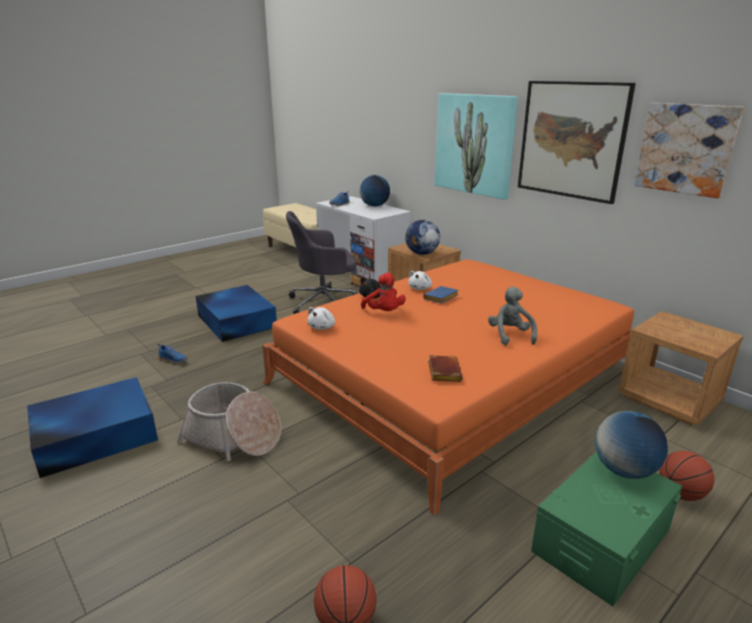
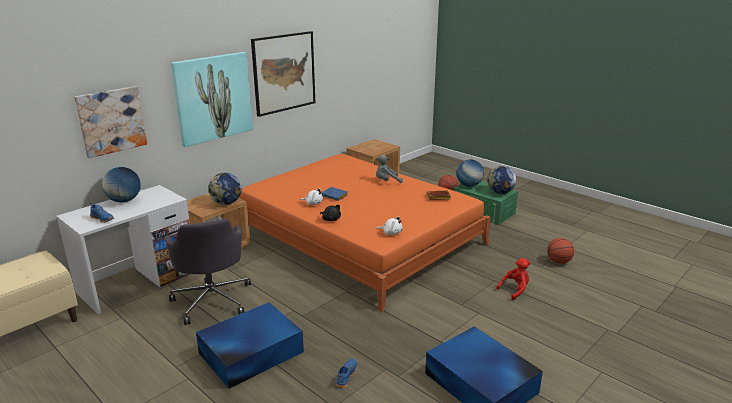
camera: 95 degrees left, 0 degrees up
(233, 437) = (455, 312): basket -> none
(384, 312) = (361, 214): red plush toy -> red plush toy (515, 290)
(597, 517) = (500, 192): none -> globe
(685, 149) = (337, 61): picture -> picture (111, 121)

